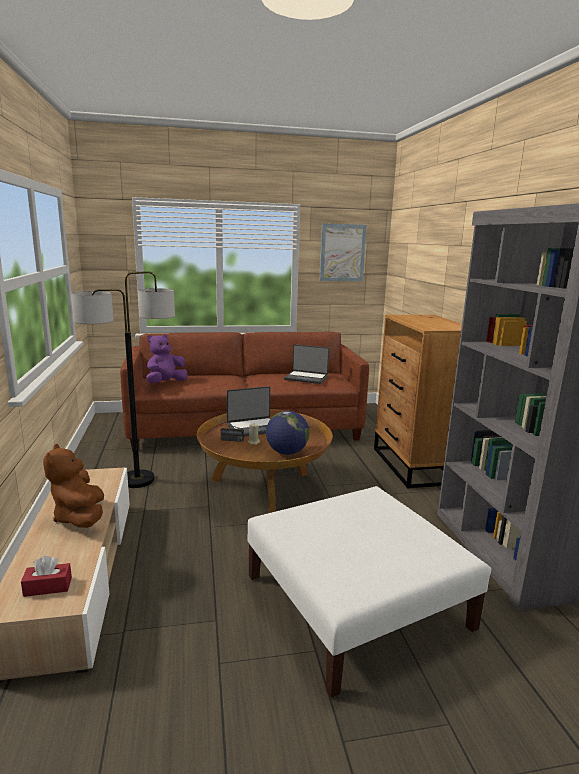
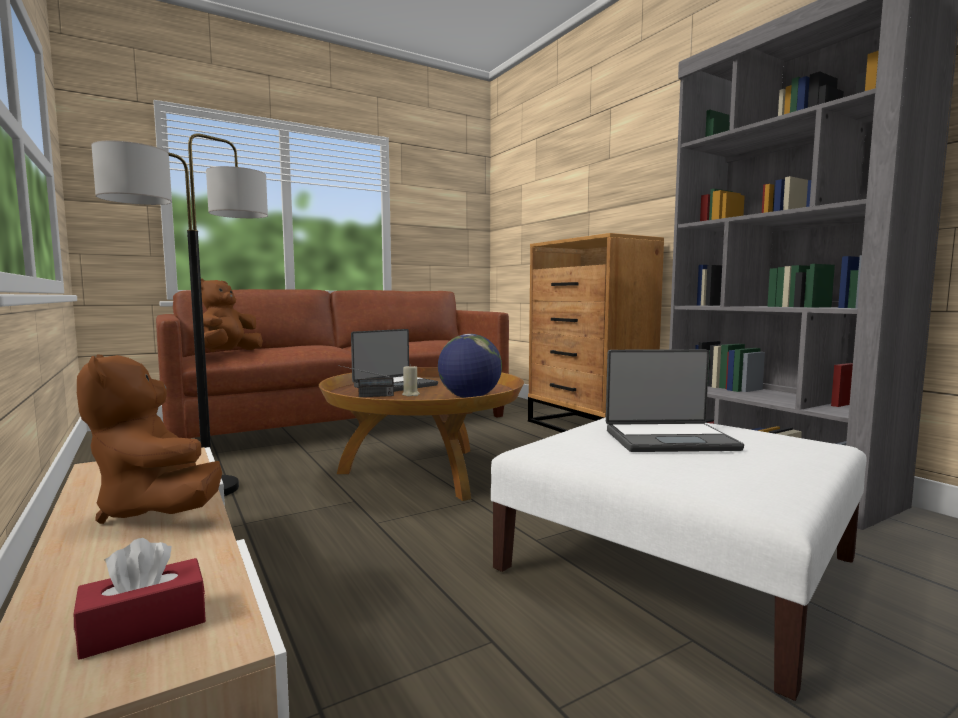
camera: 20 degrees left, 10 degrees down
(165, 383) = (229, 352): purple plush toy -> brown plush toy
(306, 378) = (428, 341): laptop -> laptop (668, 439)
(342, 252) = (440, 201): picture -> none

